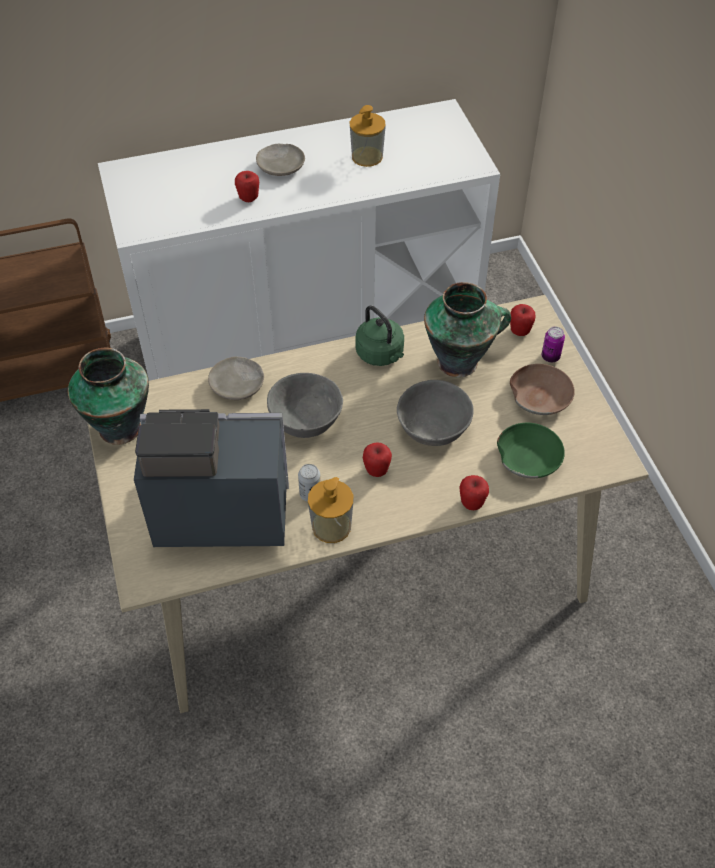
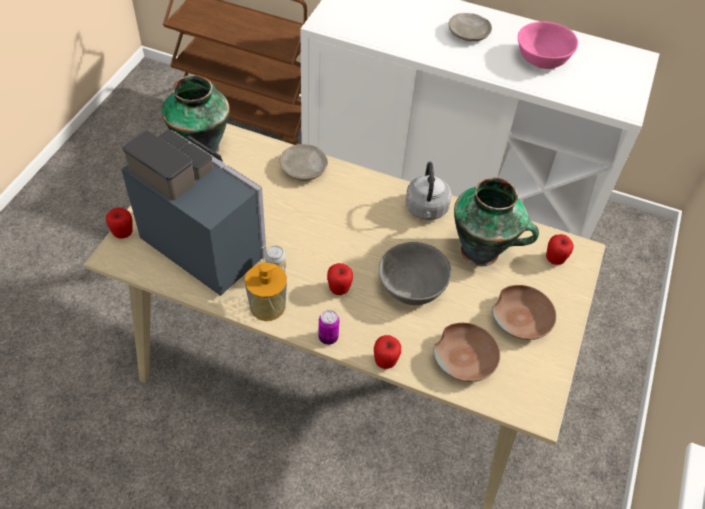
camera: 35 degrees right, 0 degrees up
(248, 198) = (422, 42): apple -> apple (123, 233)
(305, 419) = (326, 220): grey bowl -> none
(367, 156) = (542, 59): soap dispenser -> pink bowl
(381, 355) = (426, 210): green kettle -> grey kettle
(528, 457) = (465, 358): green bowl -> brown bowl
(550, 357) = (561, 294): can -> can (328, 337)

